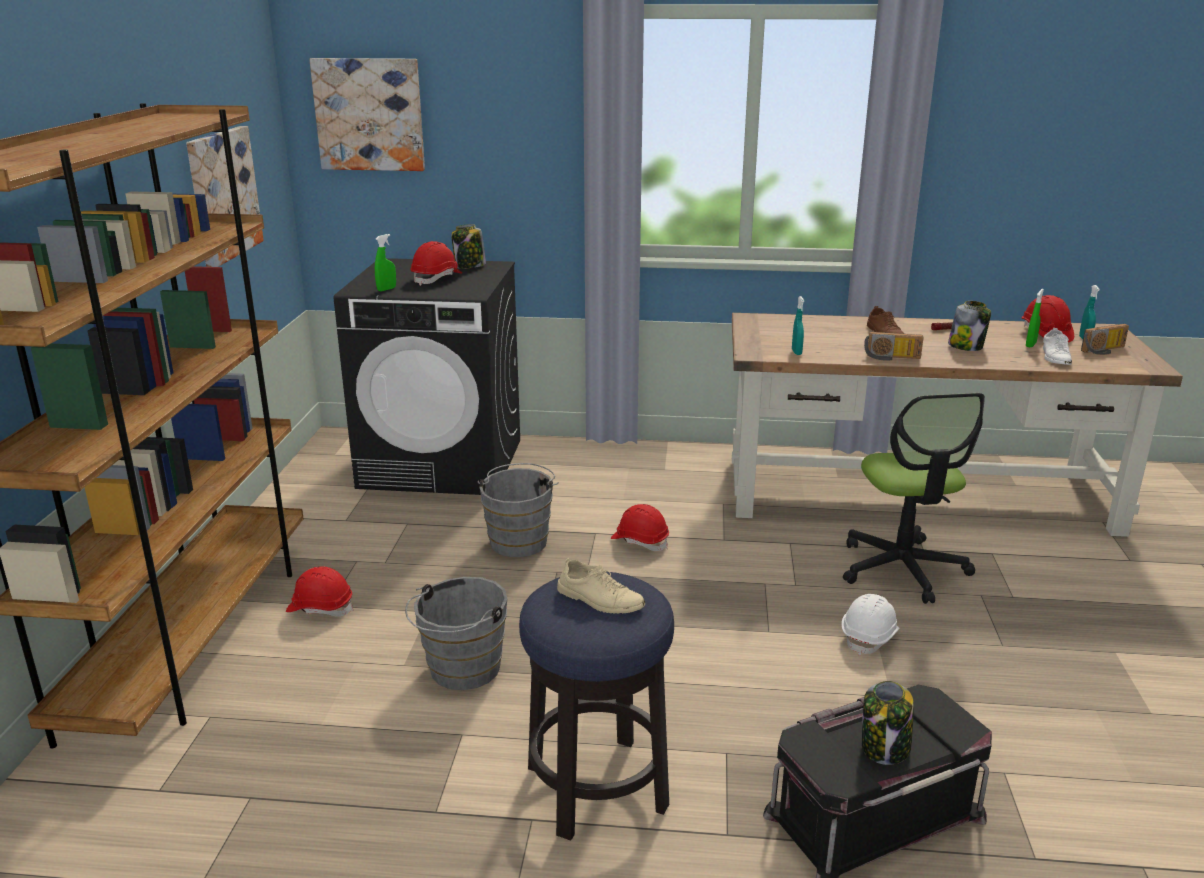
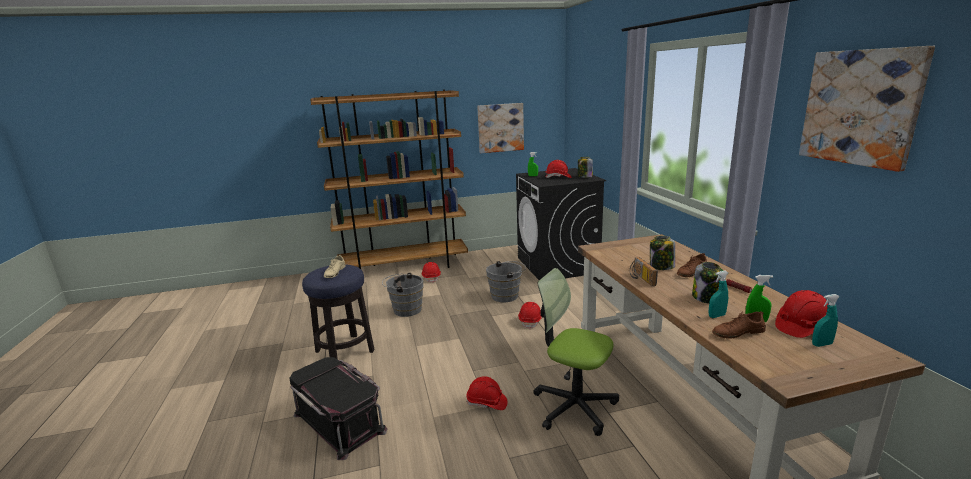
camera: 70 degrees right, 5 degrees down
(369, 114) = (580, 102): picture -> picture (861, 107)
(796, 352) = (612, 255): turquoise spray bottle -> turquoise spray bottle (716, 316)
(870, 637) = (487, 403): white hard hat -> red hard hat
(885, 748) = (326, 384): jar -> jar (661, 267)
(902, 569) = (574, 406): office chair -> office chair turned 60 degrees clockwise
(1055, 357) = (738, 332): white shoe -> brown shoe
(1105, 350) = (800, 355): radio -> none

